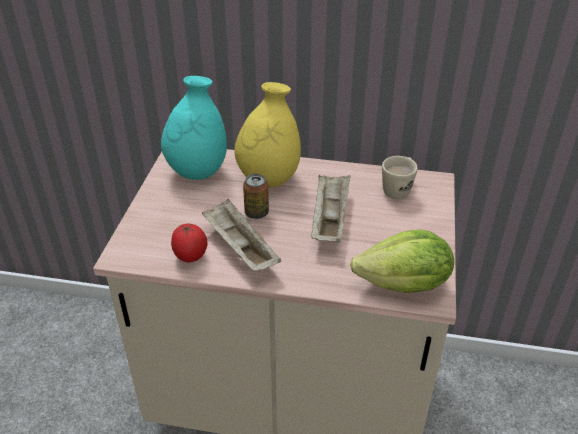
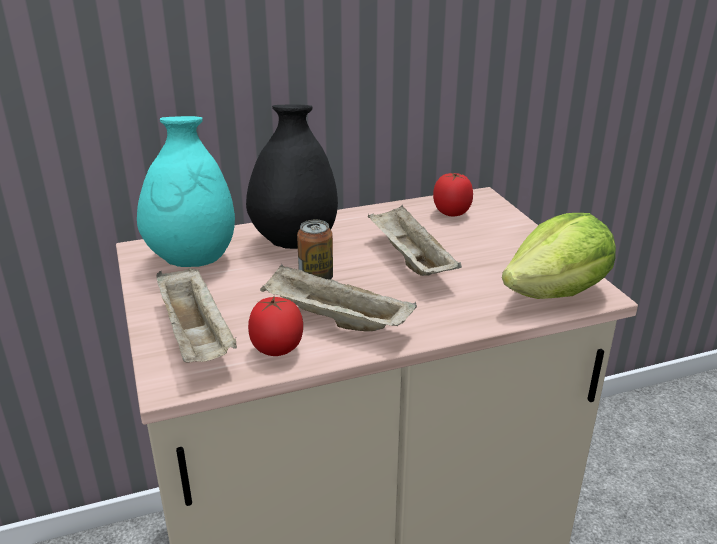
camera: 30 degrees left, 10 degrees down
(156, 230) = (197, 337): none -> beige tray
(269, 179) = (295, 242): yellow vase -> black vase
(398, 189) = (451, 213): beige mug -> tomato

